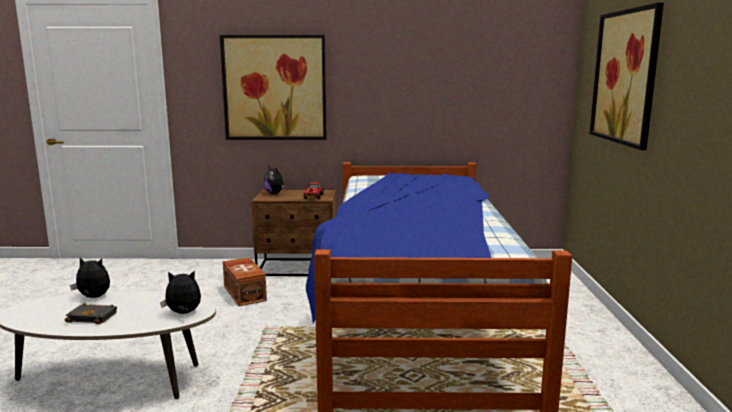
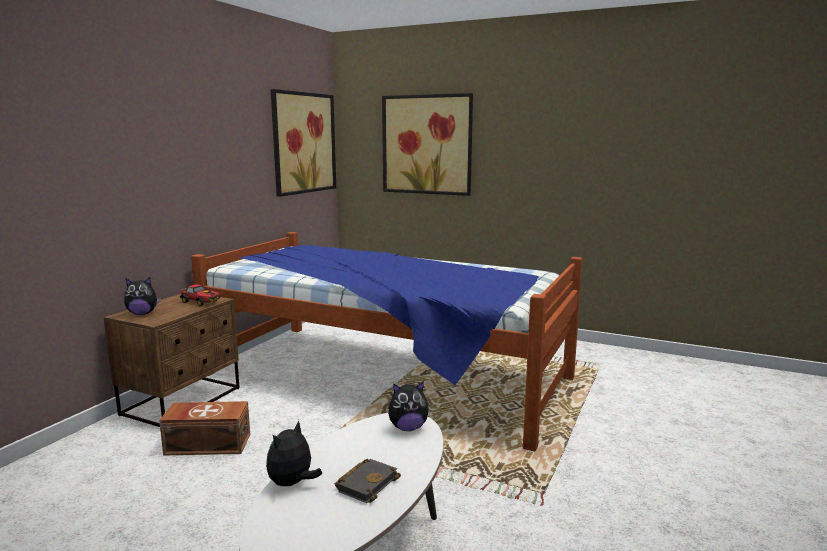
camera: 65 degrees left, 0 degrees up
(183, 313) = (408, 428): plush toy -> plush toy turned 120 degrees counterclockwise
(274, 88) = (102, 169): picture -> picture (304, 143)

